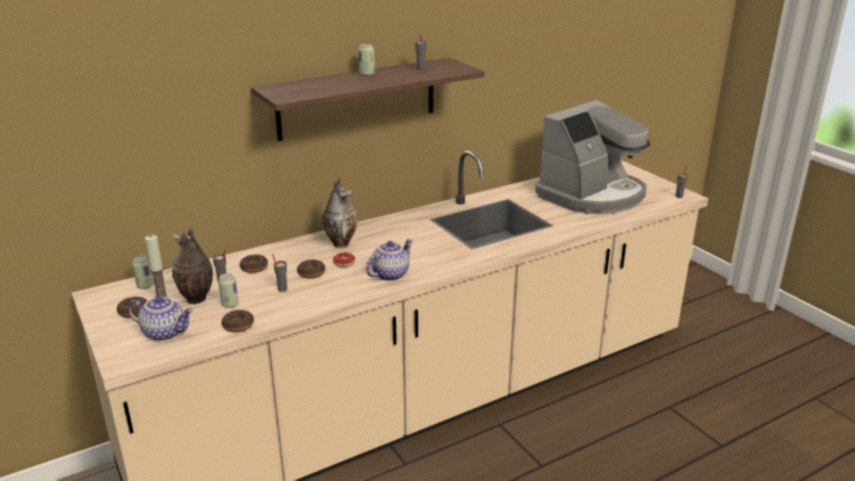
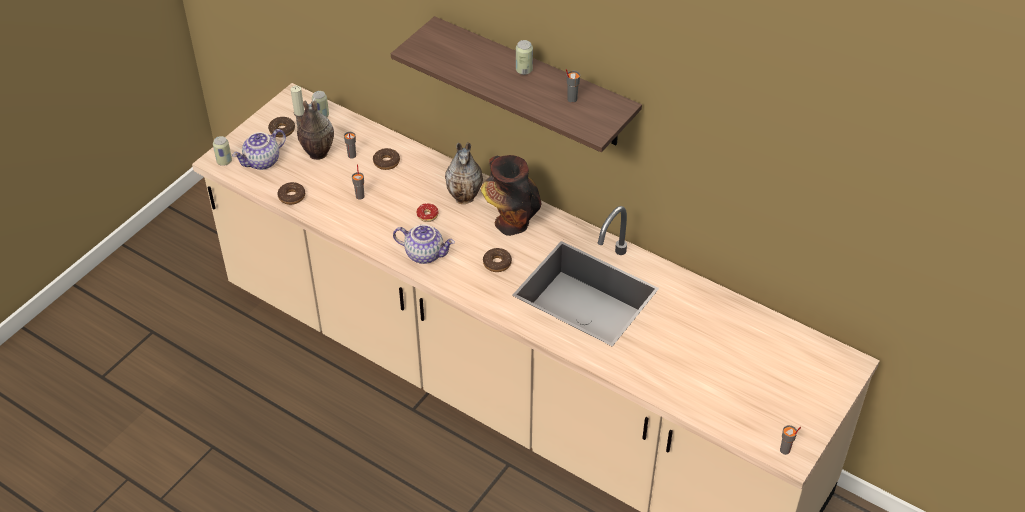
camera: 65 degrees right, 20 degrees up
(165, 332) = (262, 162): teapot -> teapot turned 60 degrees clockwise
(230, 304) = (319, 177): can -> can (224, 161)
(311, 273) = (397, 202): donut -> donut (497, 263)
(390, 232) = (510, 222): none -> vase
(592, 195) = (725, 362): coffee machine -> none

